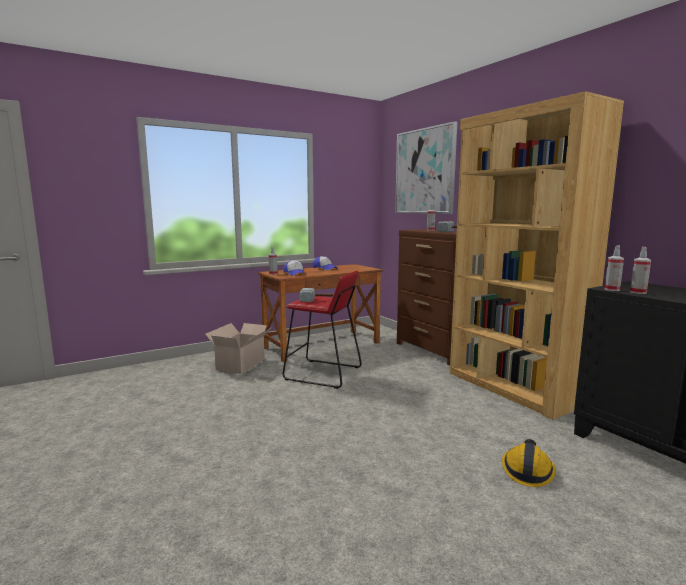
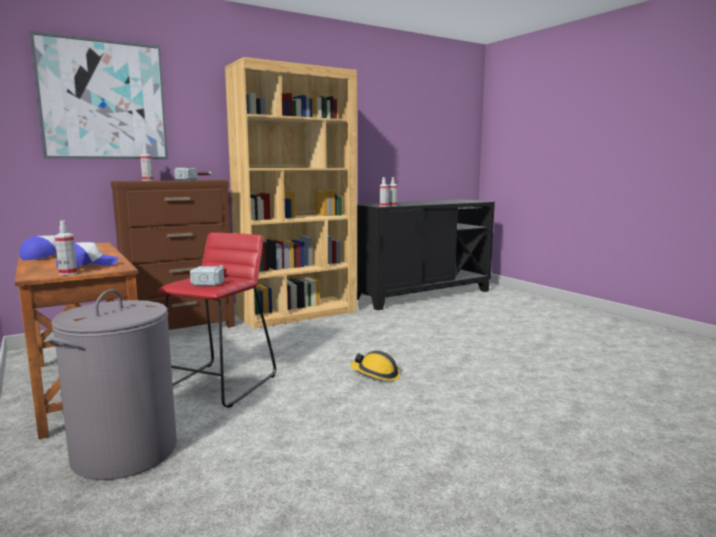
camera: 90 degrees left, 0 degrees up
(242, 364) = (125, 452): cardboard box -> grey laundry basket
(527, 470) = (426, 325): hard hat -> hard hat (376, 374)

